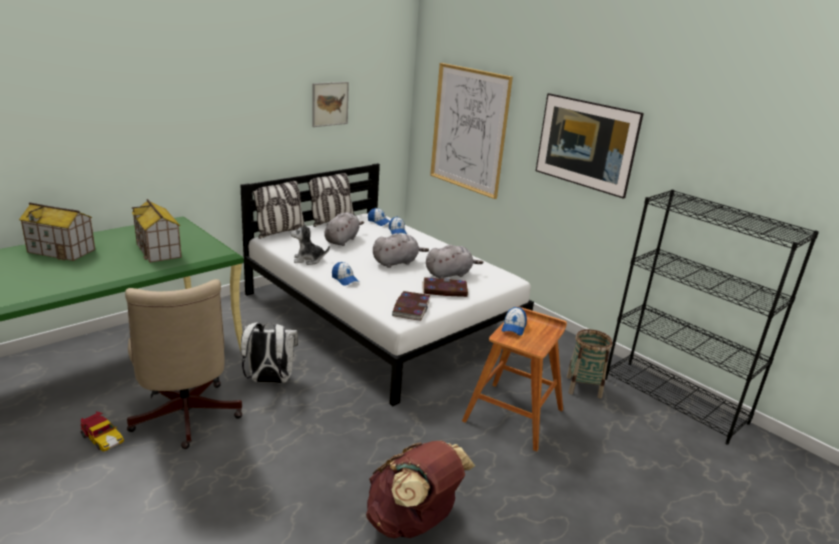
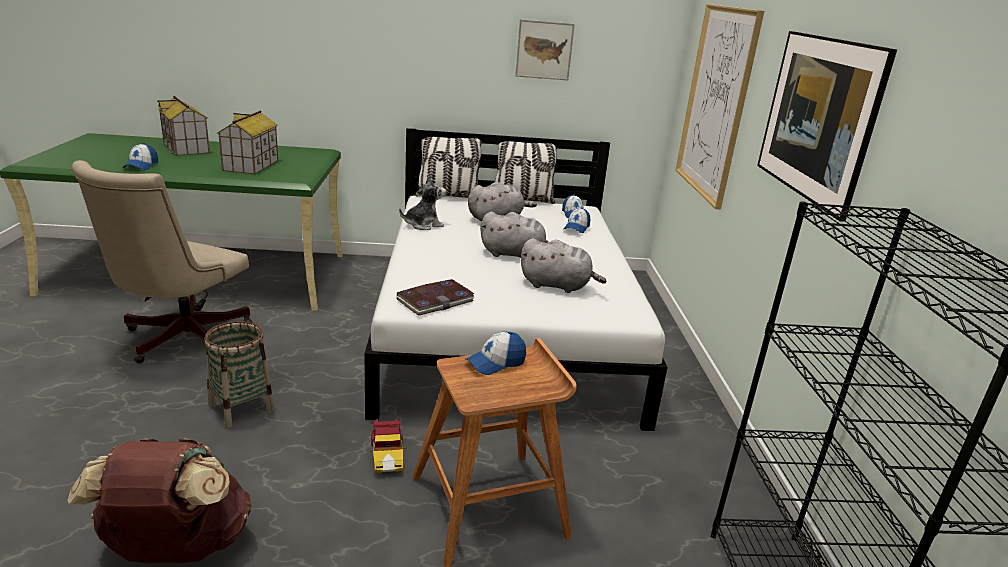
camera: 40 degrees right, 0 degrees up
(102, 438) = (107, 326): toy car -> toy car (387, 455)
(269, 381) = (296, 340): white backpack -> none
(308, 260) = (423, 225): plush toy -> plush toy turned 120 degrees clockwise
(345, 279) = (422, 251): cap -> cap (141, 166)
(444, 290) = (515, 297): book -> none
(583, 387) = (654, 528): basket -> basket (241, 408)

